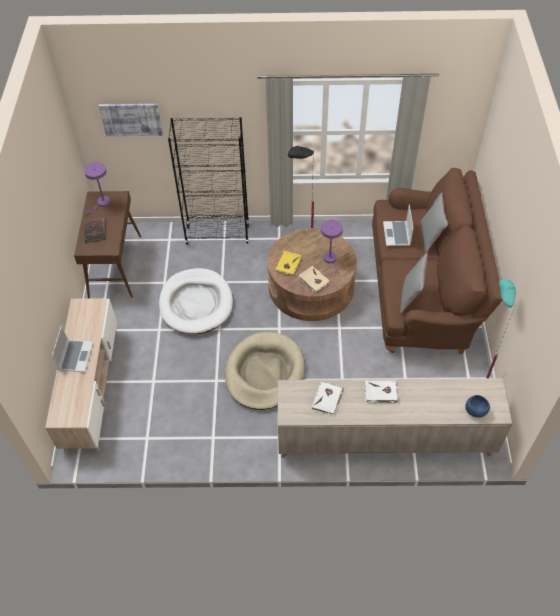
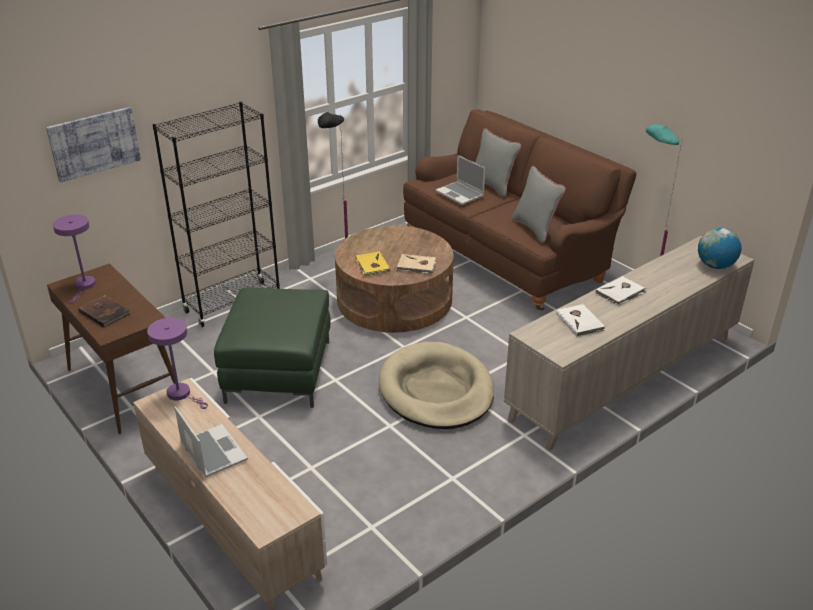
camera: 40 degrees left, 20 degrees down
(196, 303) = (278, 371): white dog bed -> green ottoman
(331, 260) = (413, 245): purple table lamp -> purple table lamp (182, 394)
(475, 411) = (715, 266): blue bowl -> globe

